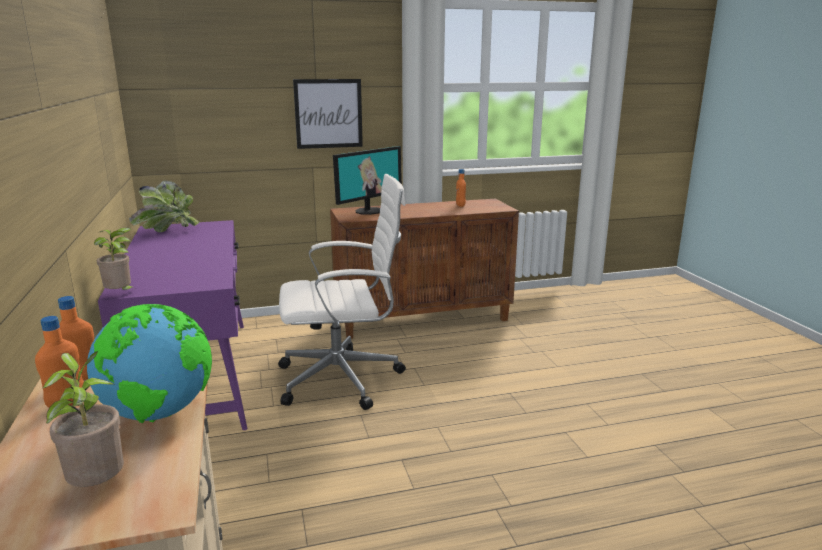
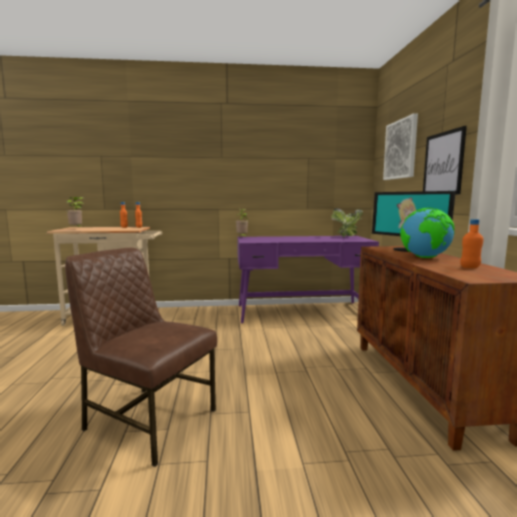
camera: 100 degrees right, 10 degrees down
(160, 413) = (103, 229): globe -> globe (425, 257)
(223, 85) = (401, 149): none -> picture
(343, 378) = (292, 345): white office chair -> none
(560, 448) = (148, 419): none -> brown chair

